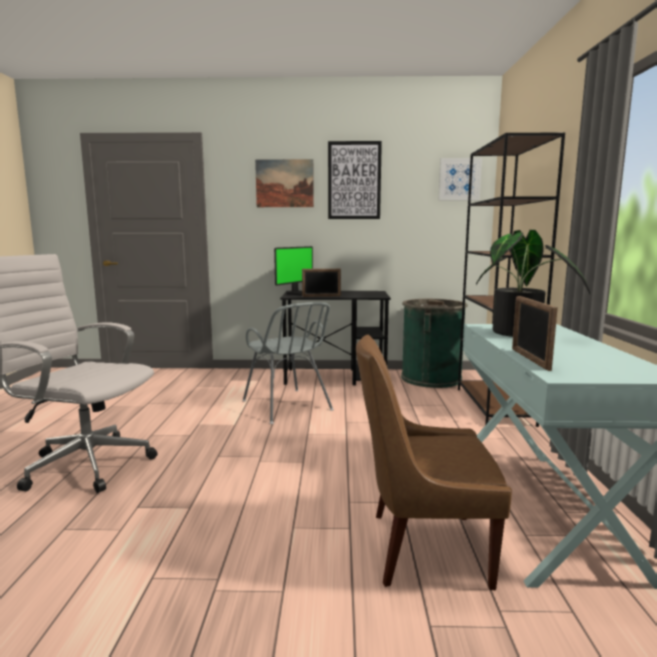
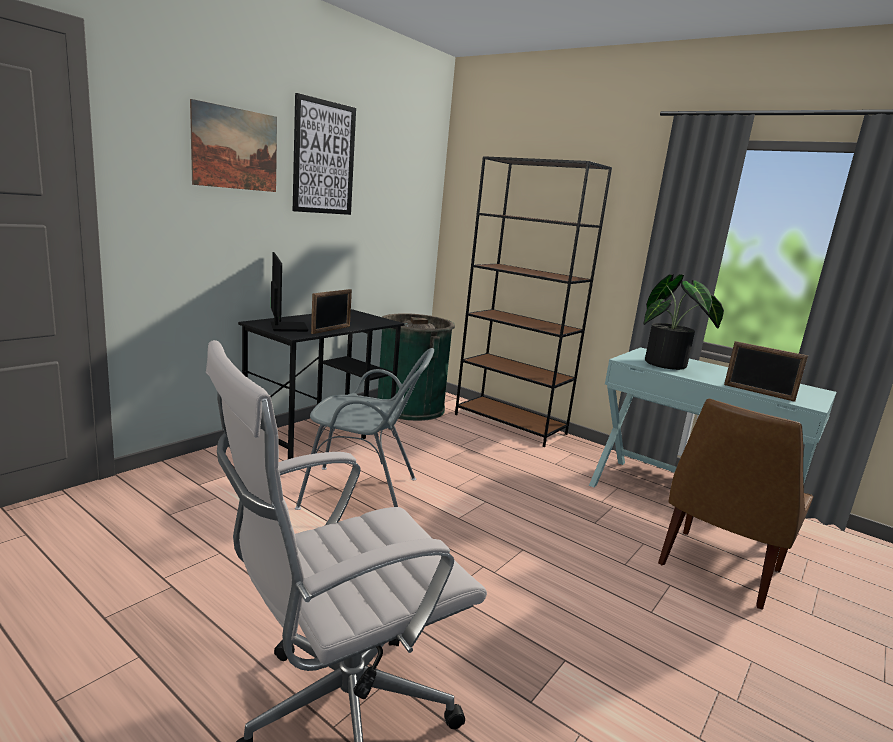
camera: 55 degrees left, 5 degrees up
(459, 179) = (420, 171): picture -> none

